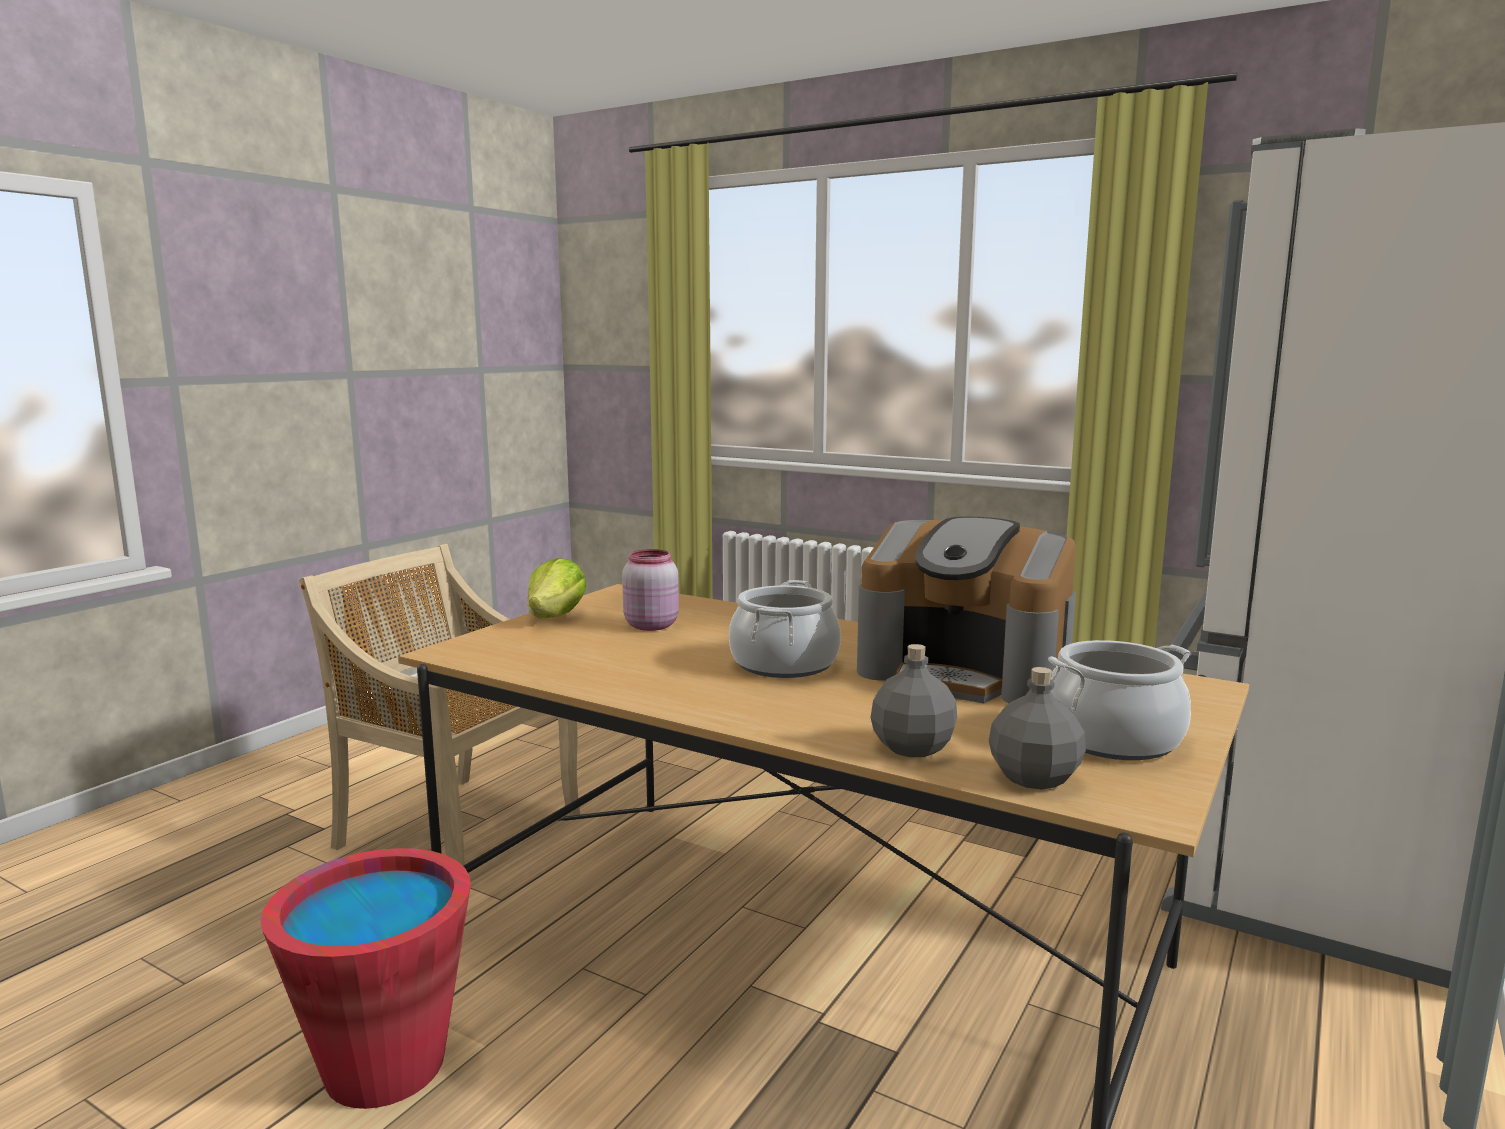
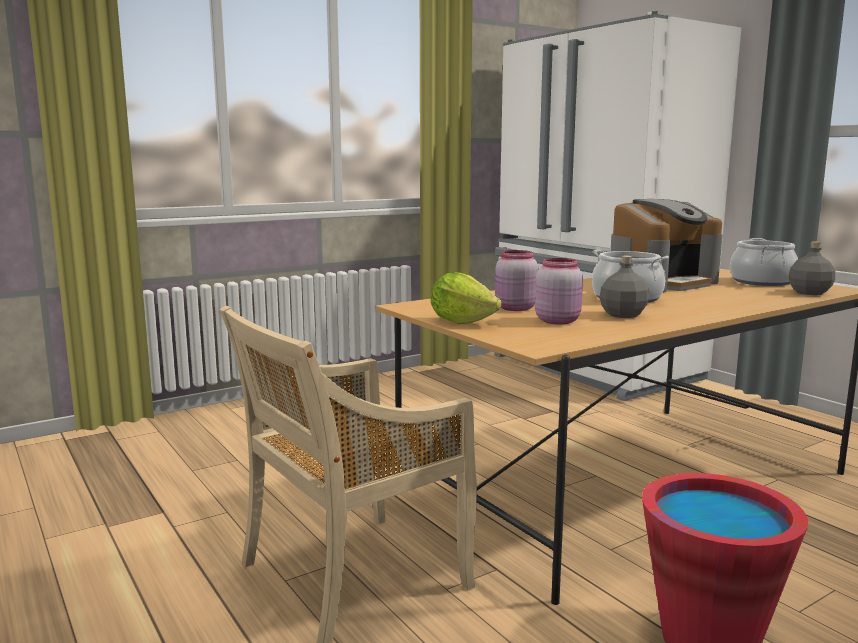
camera: 65 degrees left, 0 degrees up
(591, 646) = (557, 321): none -> pink jar
(911, 748) = (772, 299): grey bottle -> grey bottle (623, 315)

